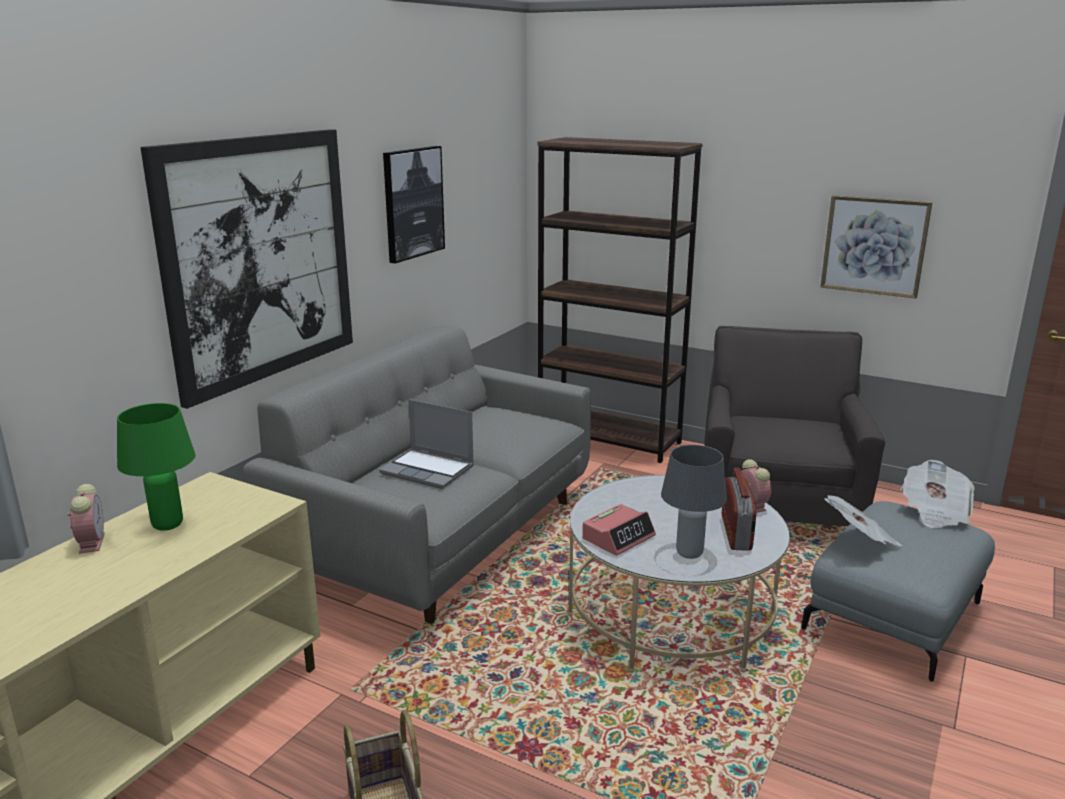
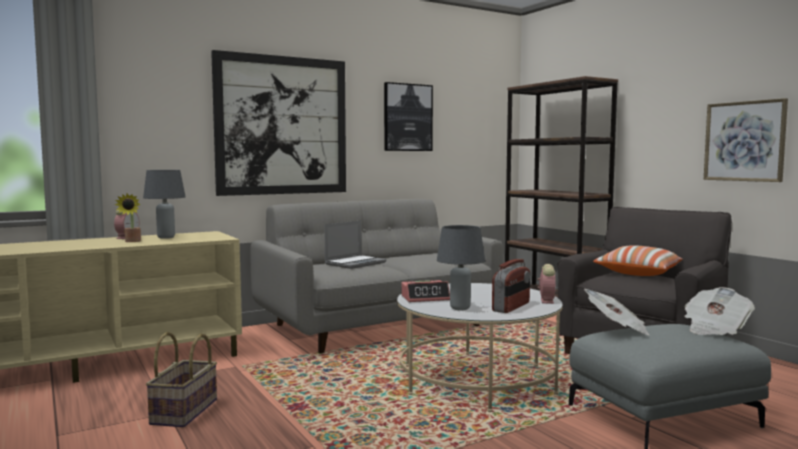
camera: 30 degrees right, 15 degrees down
(134, 559) = (132, 241): none -> potted plant
(168, 525) = (166, 237): green table lamp -> grey table lamp
(429, 470) = (355, 263): laptop -> laptop turned 105 degrees counterclockwise
(780, 421) = (638, 273): none -> pillow

